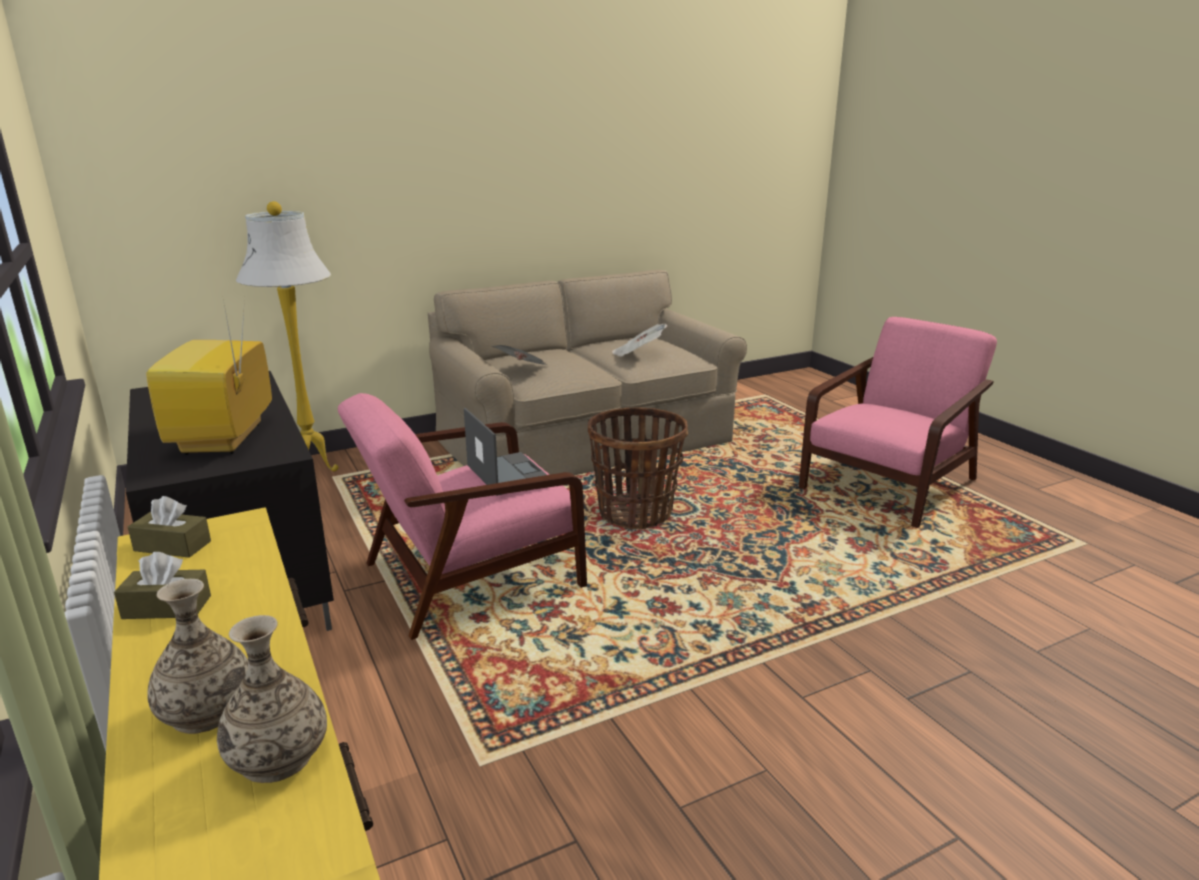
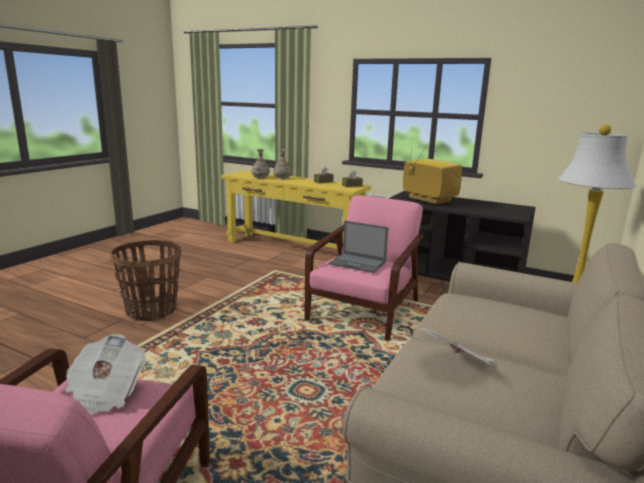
camera: 145 degrees right, 5 degrees down
(522, 370) = (491, 301): newspaper -> newspaper (104, 393)
(635, 513) = (332, 374): basket -> basket (151, 310)

